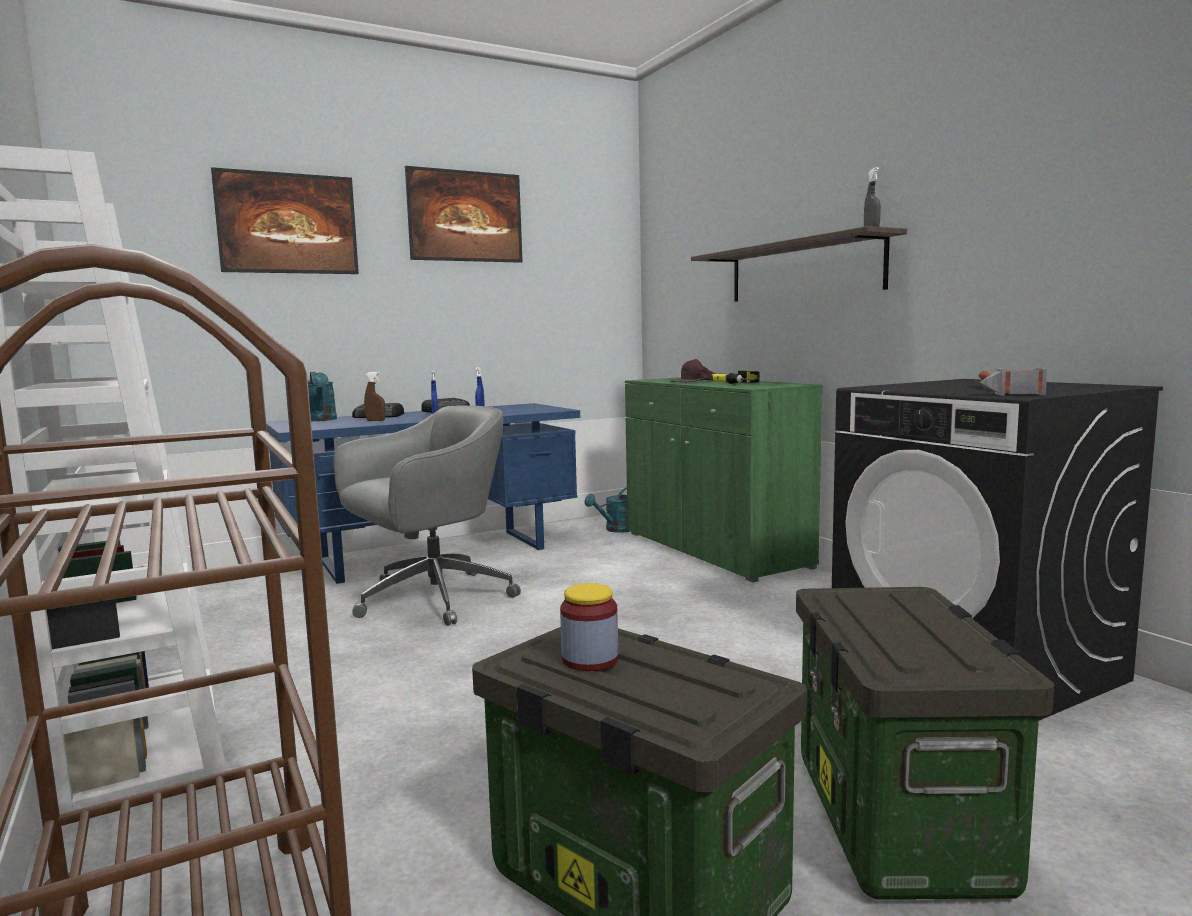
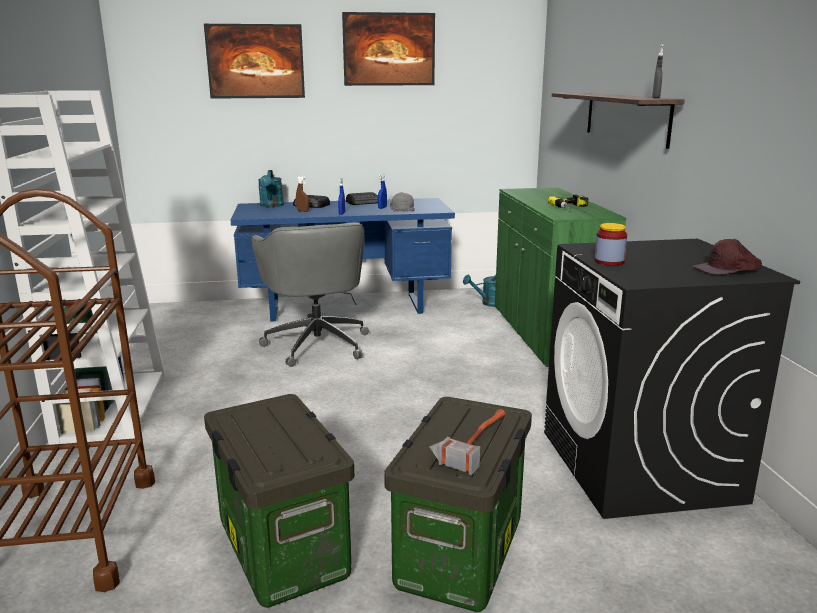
camera: 20 degrees right, 10 degrees up
(430, 599) = (317, 343): grey office chair -> grey office chair turned 90 degrees clockwise
(509, 411) = (402, 209): none -> grey cap
(590, 659) = (260, 423): jar -> jar (609, 261)
(694, 381) = (542, 198): brown cap -> brown cap (727, 269)
(994, 390) = (647, 268): hammer -> hammer (472, 442)

